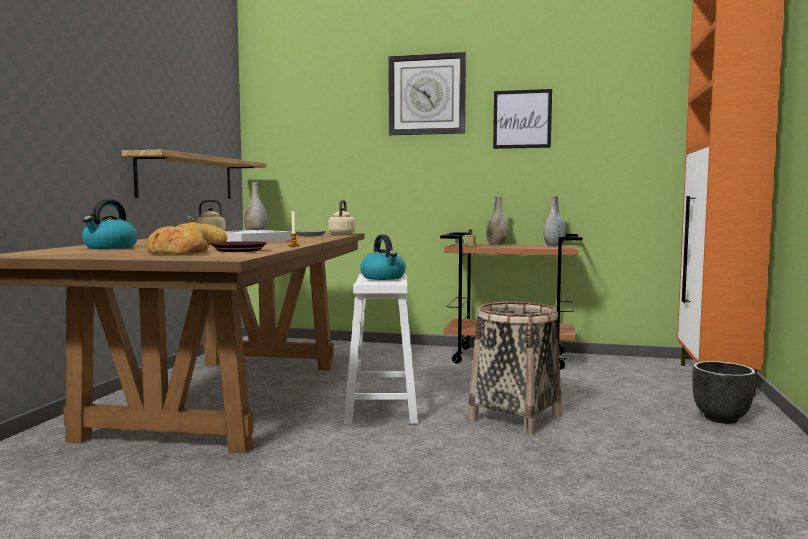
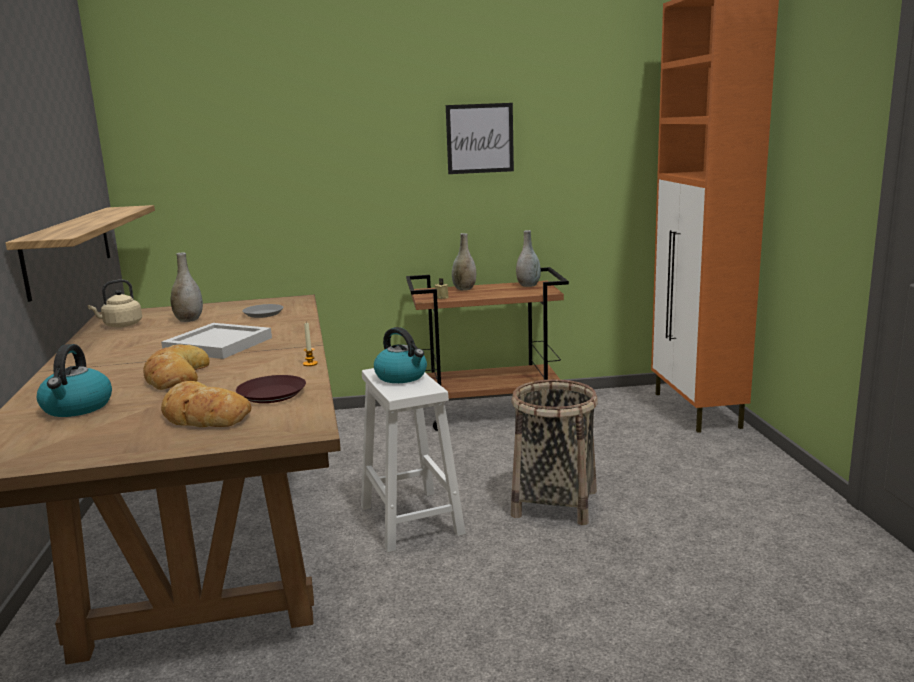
camera: 20 degrees left, 10 degrees up
(342, 234) = (295, 303): beige kettle -> none
(427, 95) = (363, 109): wall clock -> none
(721, 418) = (733, 464): black planter -> none

